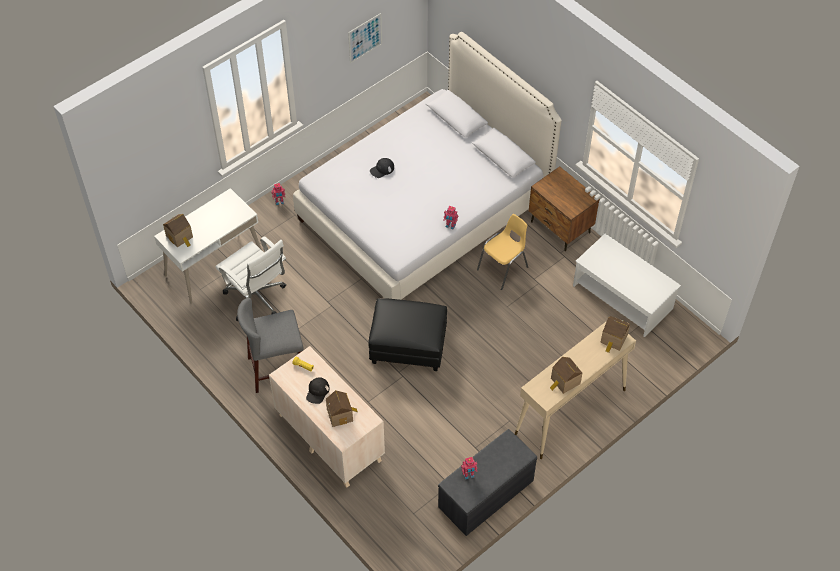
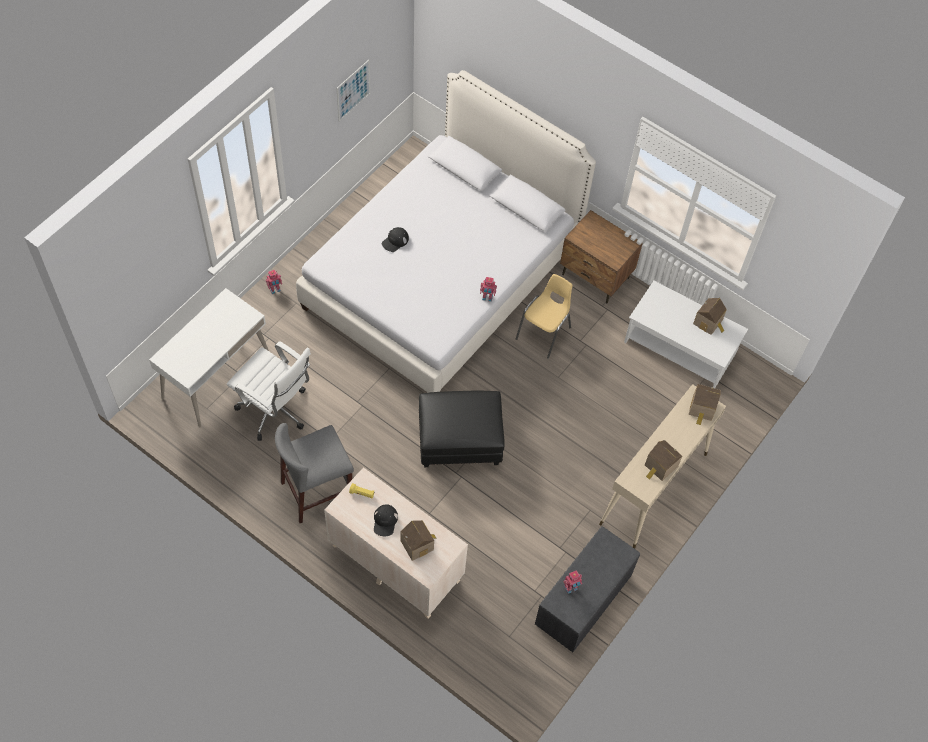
camera: 15 degrees left, 5 degrees up
(180, 237) = (181, 356): toy house -> toy house (709, 323)

